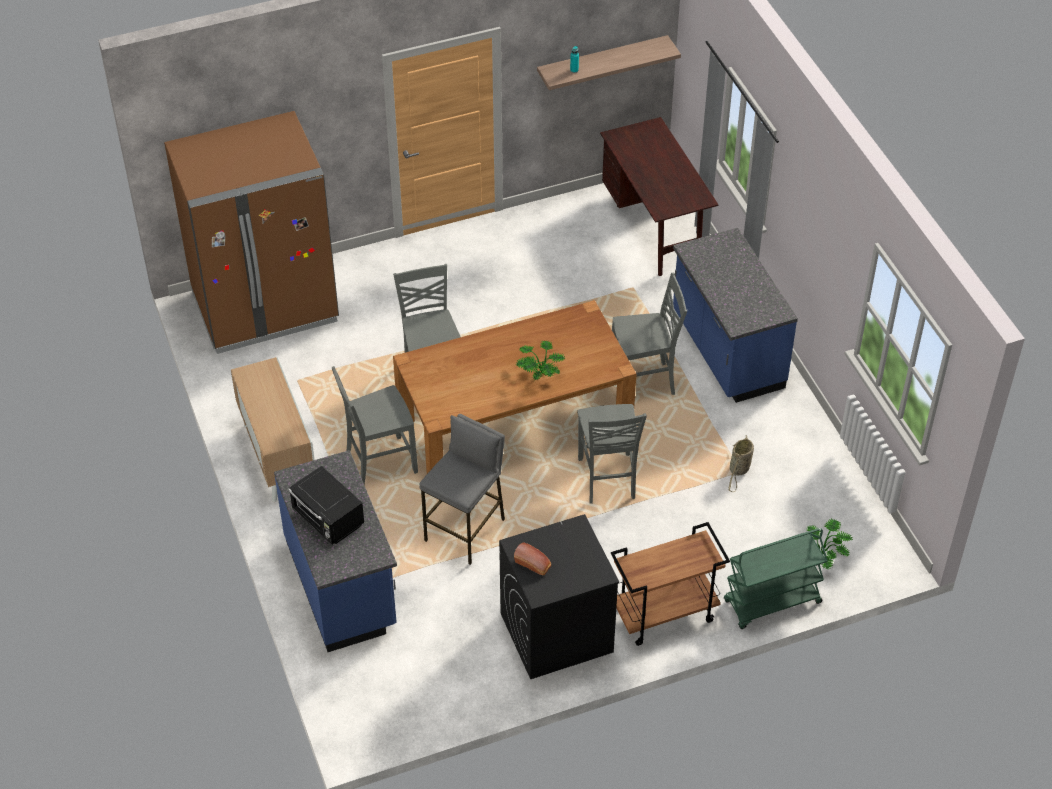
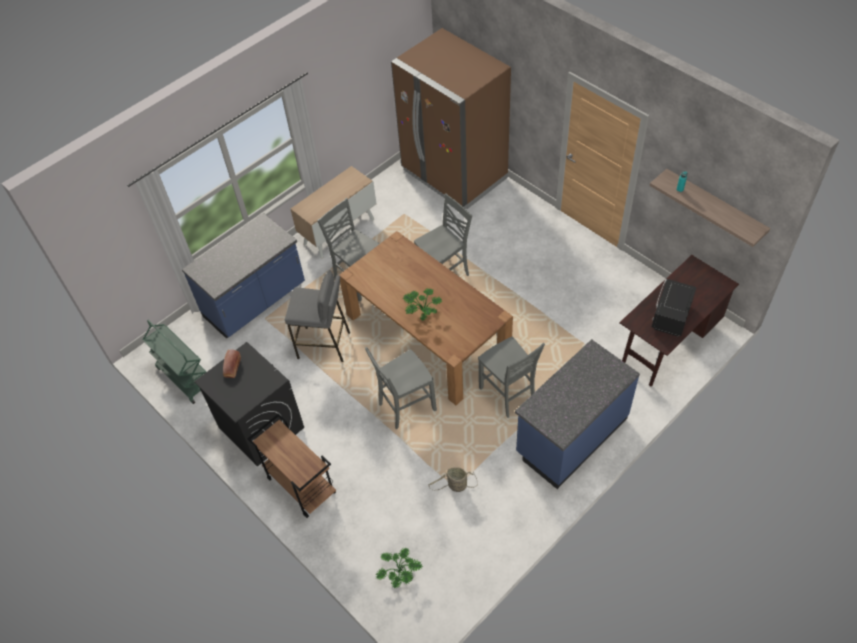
camera: 70 degrees right, 5 degrees up
(328, 520) = (235, 253): black microwave -> black microwave (670, 317)
(771, 603) = (339, 552): green cart -> green cart (184, 378)

